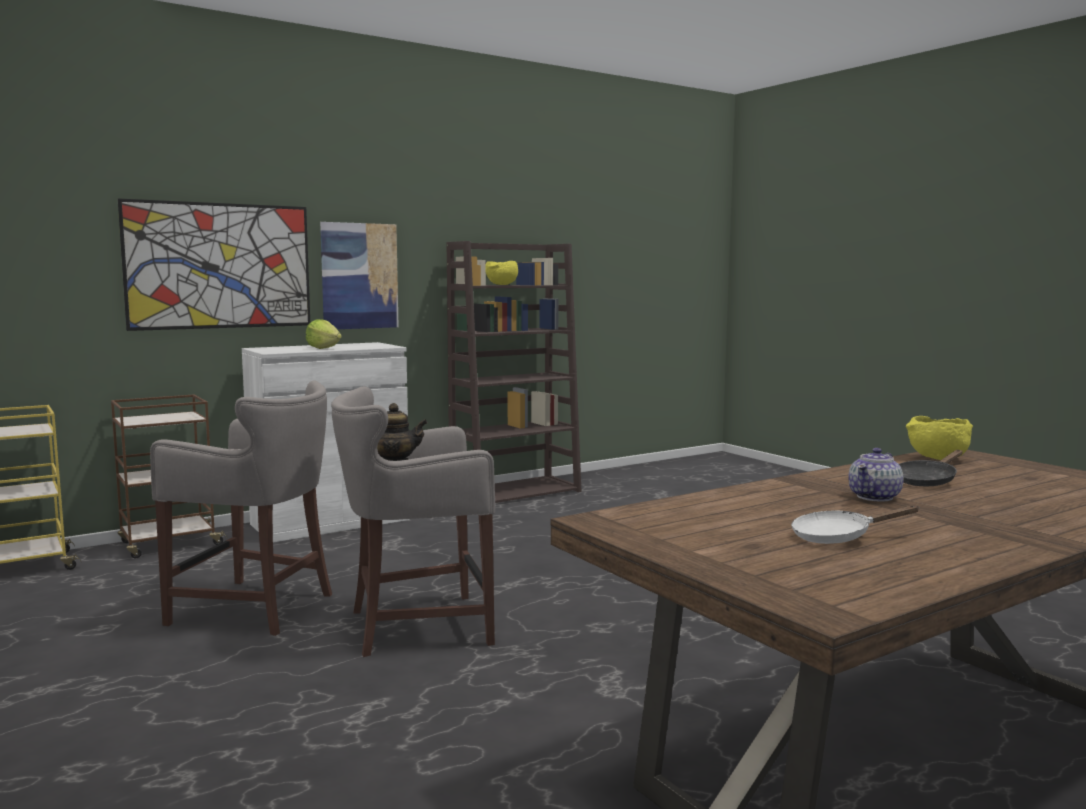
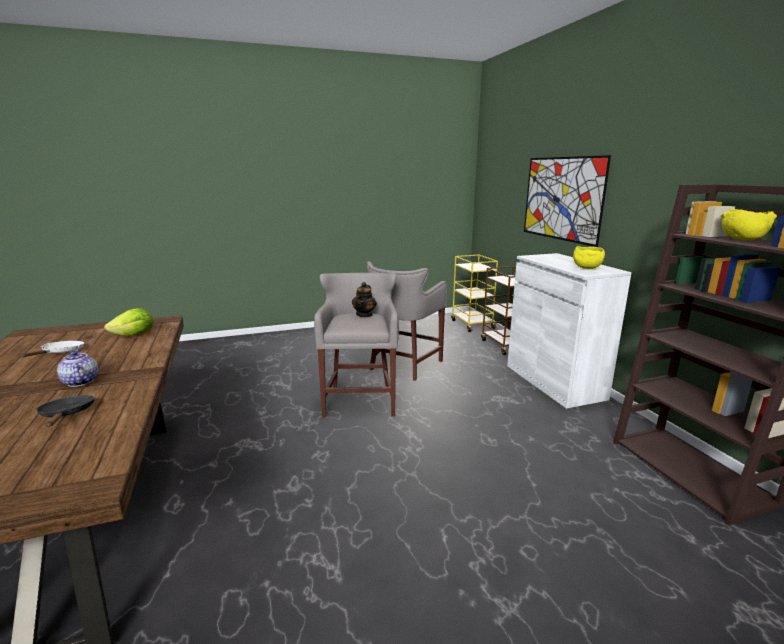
camera: 105 degrees right, 10 degrees up
(323, 348) = (558, 262): lettuce -> lettuce (134, 335)
(359, 276) = (636, 213): picture -> none
(937, 459) = (95, 454): yellow bowl -> yellow bowl (586, 268)

